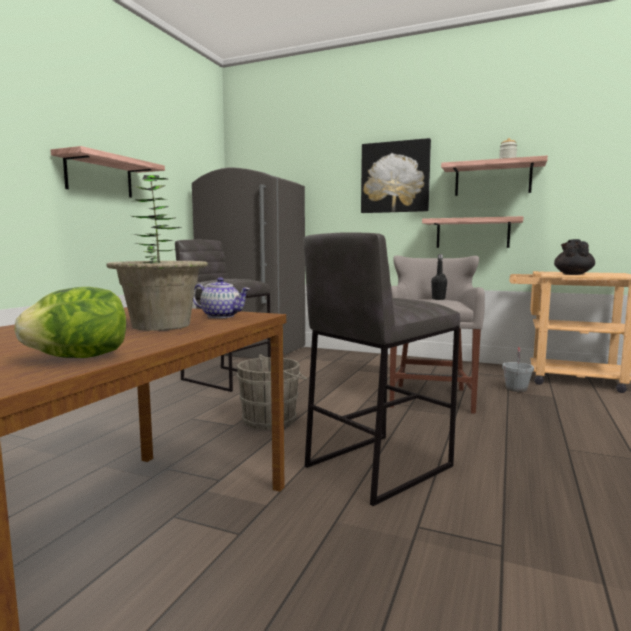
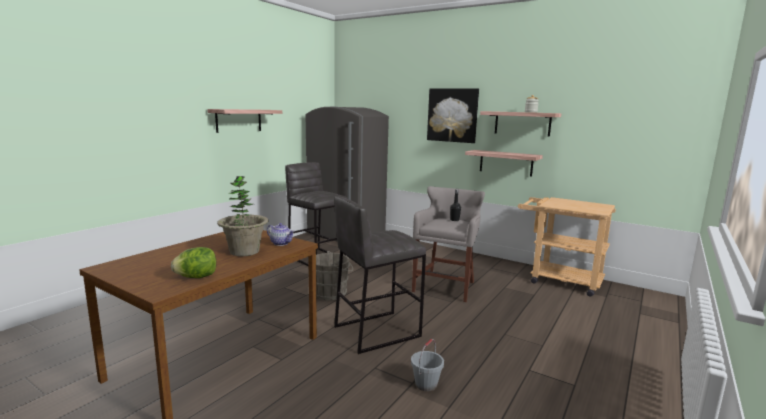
camera: 10 degrees right, 5 degrees up
(516, 389) = (513, 286): grey bucket -> grey bucket (426, 384)
(573, 274) = (563, 206): black teapot -> none

